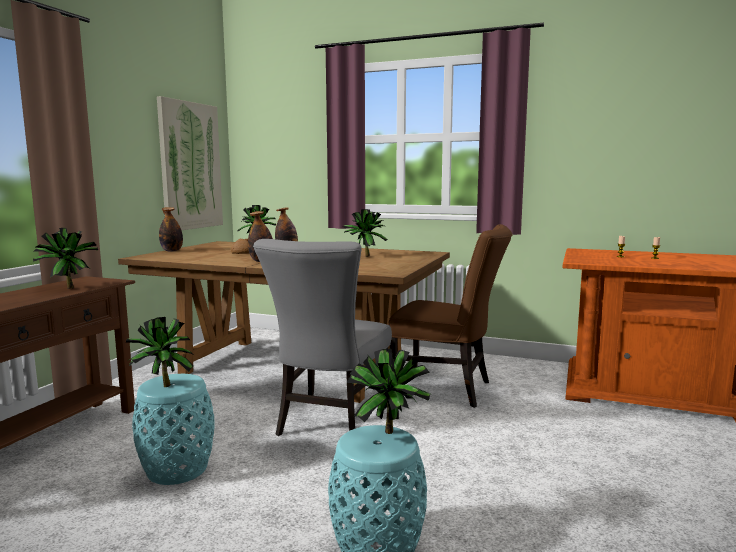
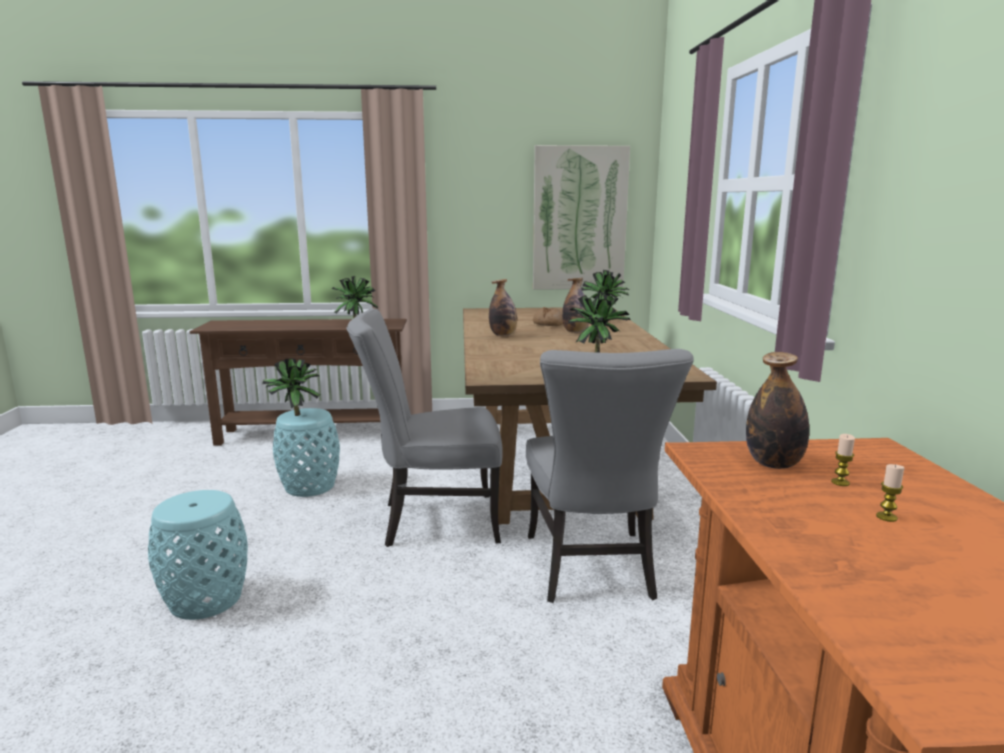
camera: 65 degrees right, 5 degrees up
(172, 251) = (523, 309): bottle -> bottle (773, 464)
(390, 435) = (207, 506): potted plant -> none
(447, 389) = (592, 570): brown chair -> grey chair

